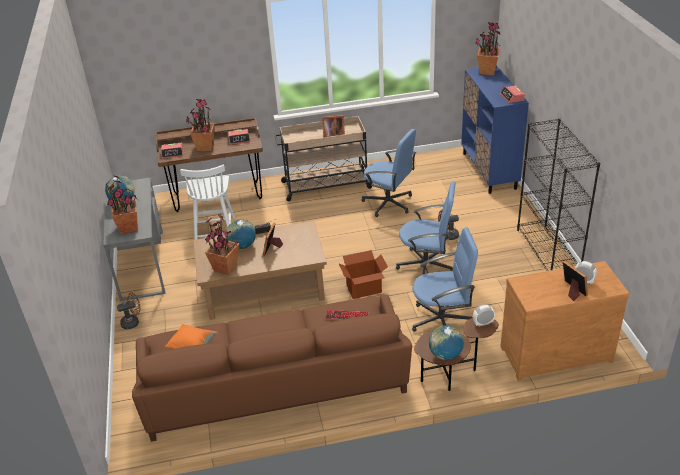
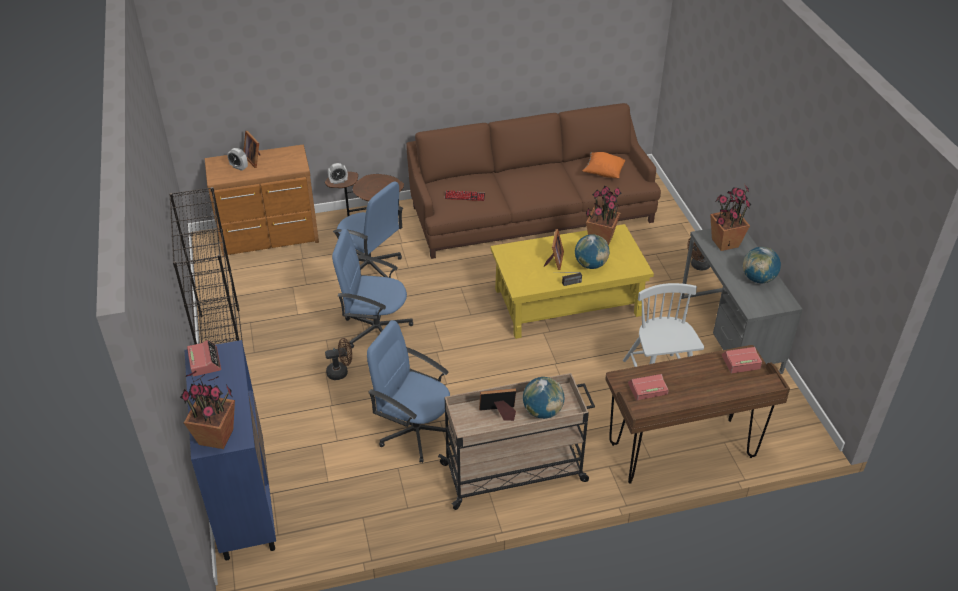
camera: 175 degrees right, 5 degrees up
(205, 147) = (695, 374): potted plant -> none
(263, 289) = (567, 301): brown coffee table -> yellow coffee table
(364, 289) = (451, 300): cardboard box -> none
(442, 320) = (369, 266): blue office chair -> blue office chair turned 135 degrees counterclockwise
(445, 355) = (376, 180): globe -> globe (542, 411)

